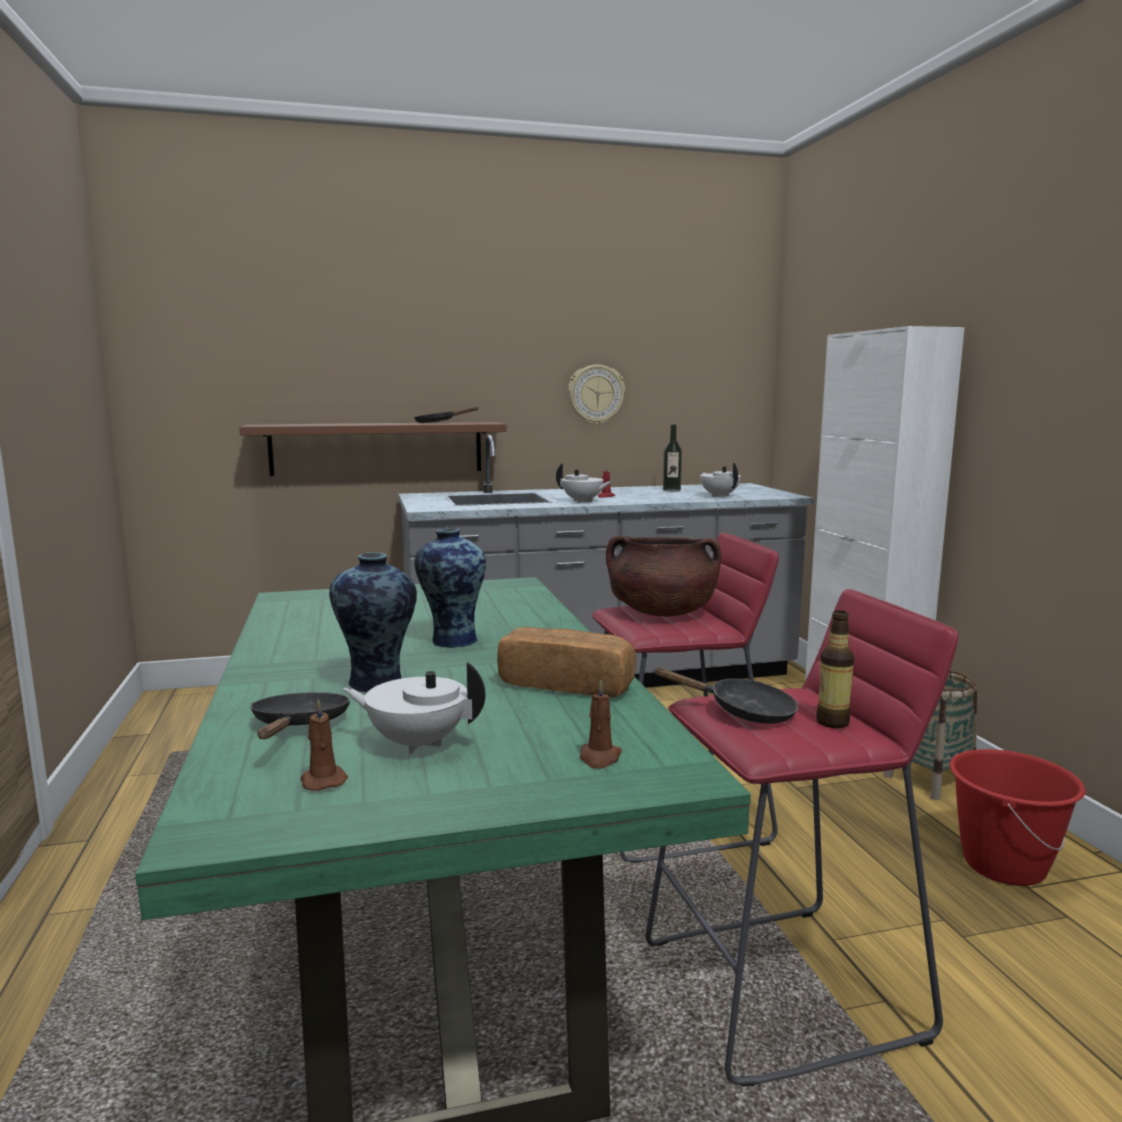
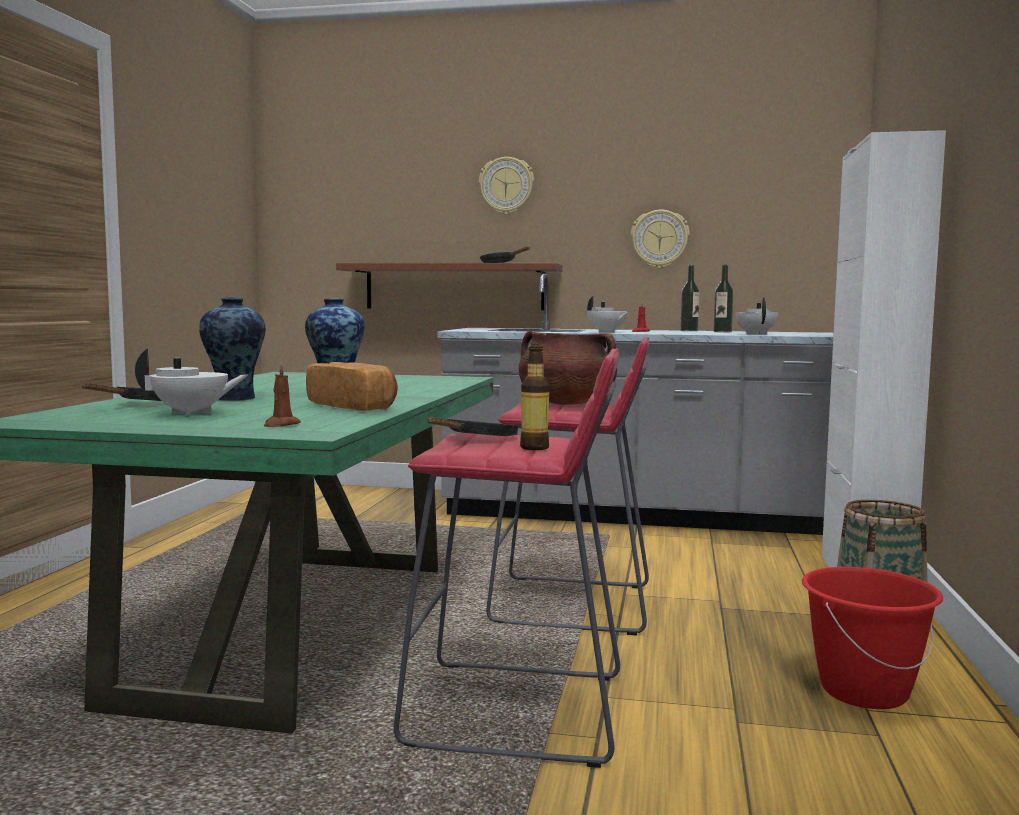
camera: 25 degrees right, 5 degrees down
(323, 780) = (106, 416): brown candle -> none
(417, 743) = (192, 413): white teapot -> white teapot turned 135 degrees clockwise
(433, 334) = (506, 186): none -> wall clock
(635, 489) = (689, 331): none -> bottle
(742, 711) = (477, 438): black frying pan -> black frying pan turned 105 degrees counterclockwise

